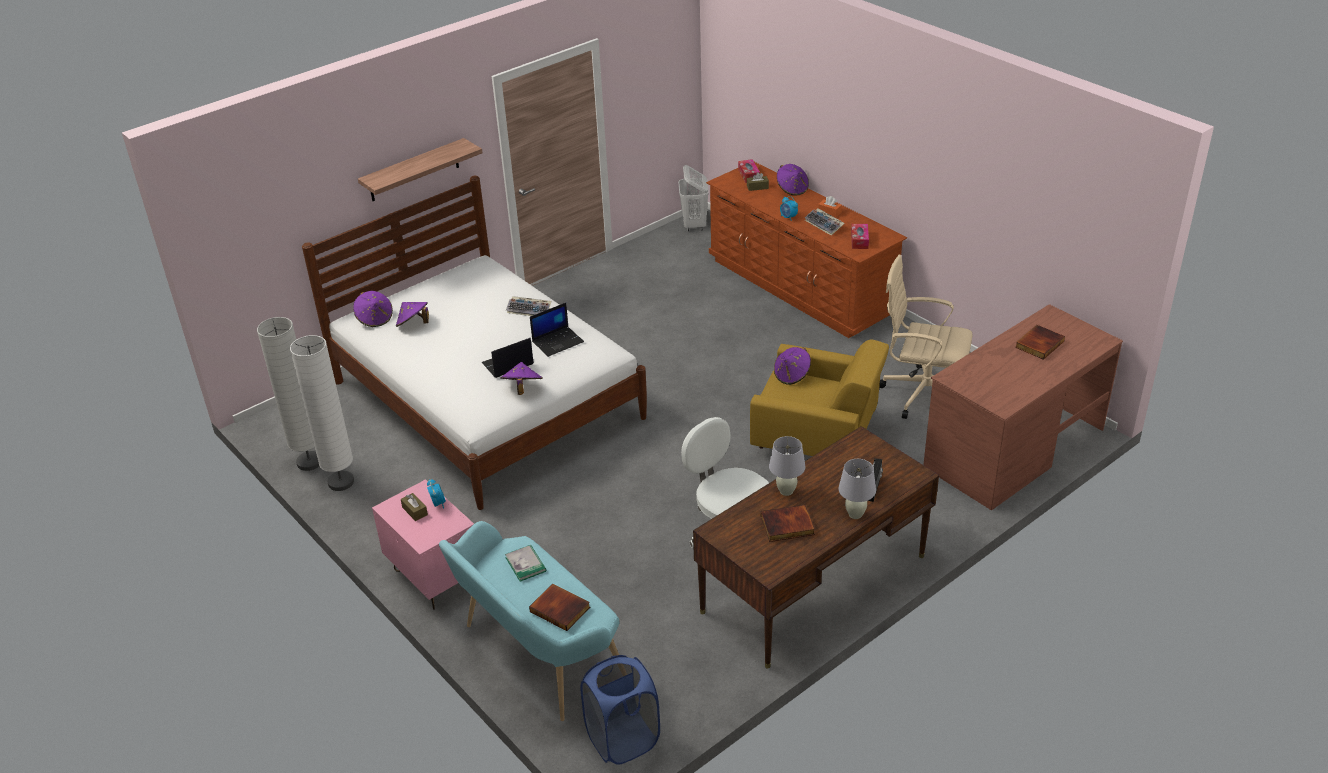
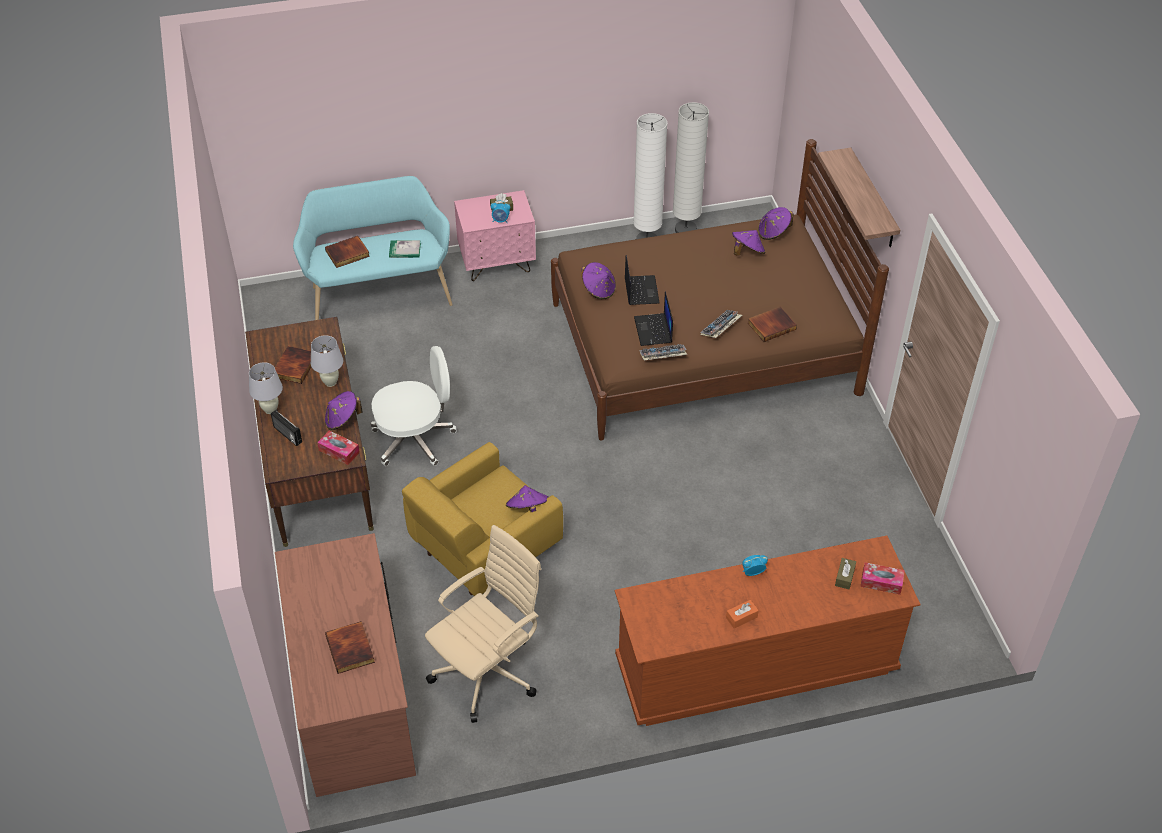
camera: 115 degrees right, 10 degrees up
(487, 400) = (702, 348): white bed -> brown bed
(508, 288) = (771, 325): none -> book
(623, 739) = (274, 309): blue laundry basket -> none
(694, 225) = (959, 627): white laundry basket -> none
(792, 189) = (820, 608): purple hat -> purple hat (342, 419)
(824, 225) = (714, 598): keyboard -> keyboard (662, 356)
(859, 240) = (659, 613): tissue box -> tissue box (339, 451)

